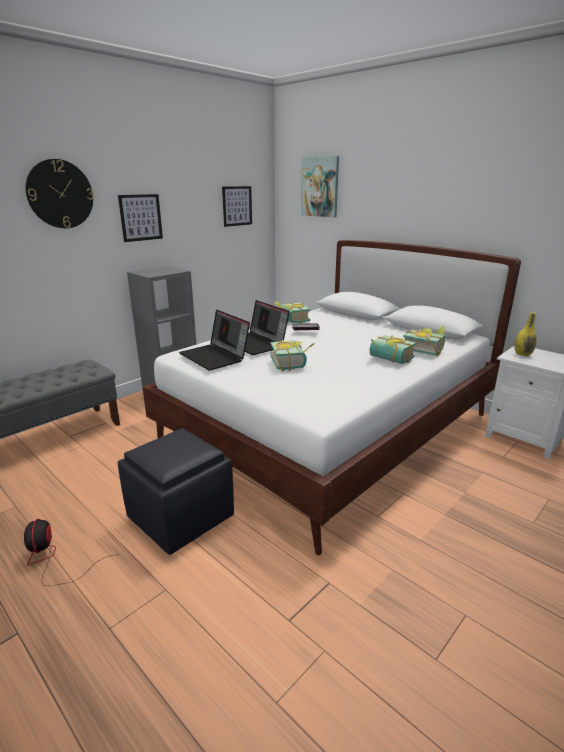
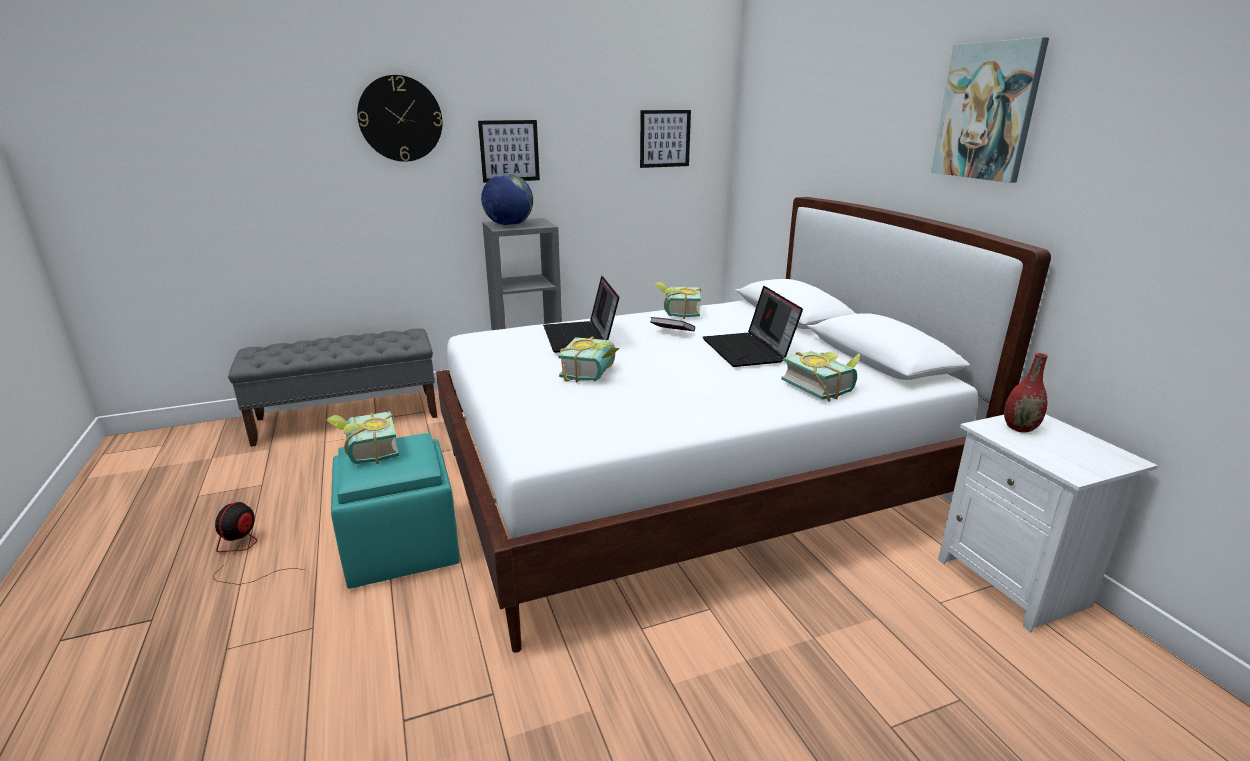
camera: 25 degrees right, 0 degrees up
(153, 272) = (509, 225): none -> globe
(182, 517) = (403, 548): black ottoman -> turquoise ottoman
(215, 357) = (508, 347): laptop -> laptop (749, 350)
(320, 187) = (785, 112): picture -> picture (987, 111)
(389, 360) = (741, 393): book -> book (366, 452)
(523, 354) = (1020, 428): yellow vase -> red vase

